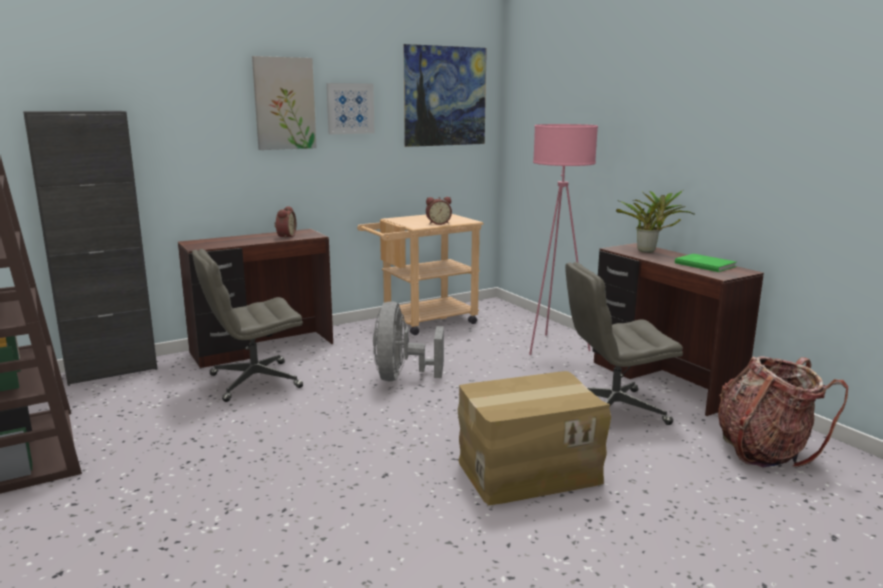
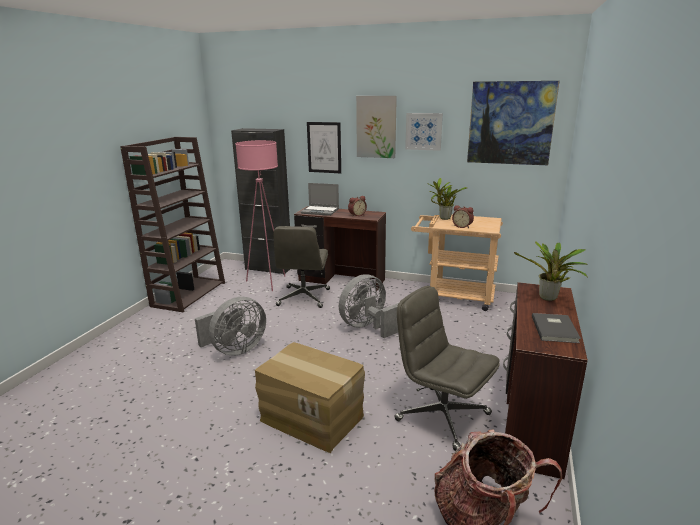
camera: 50 degrees right, 5 degrees up
(200, 139) = (324, 147): none -> picture
(221, 242) = (320, 211): none -> laptop
(254, 381) = (304, 298): grey office chair -> grey office chair turned 105 degrees counterclockwise
(292, 468) = (235, 350): none -> grey fan
(400, 221) = (443, 218): none -> potted plant
(554, 346) = (505, 352): pink floor lamp -> pink floor lamp (267, 282)
(705, 264) = (555, 329): green book -> grey book

